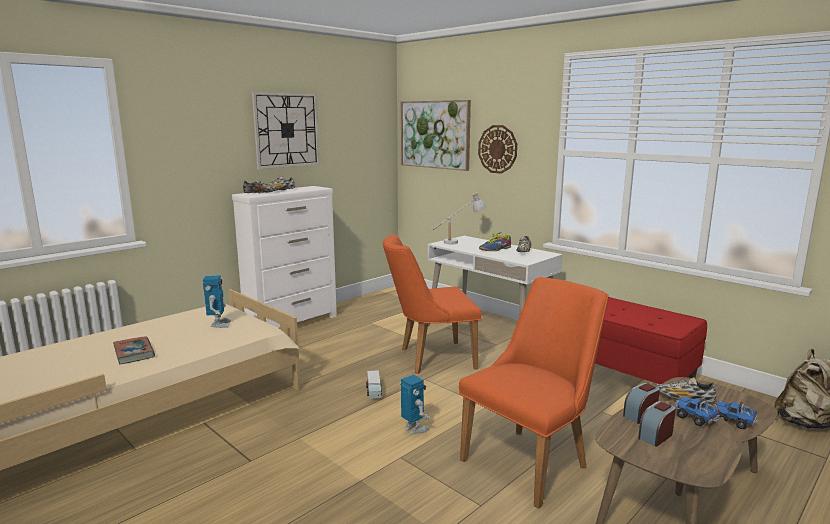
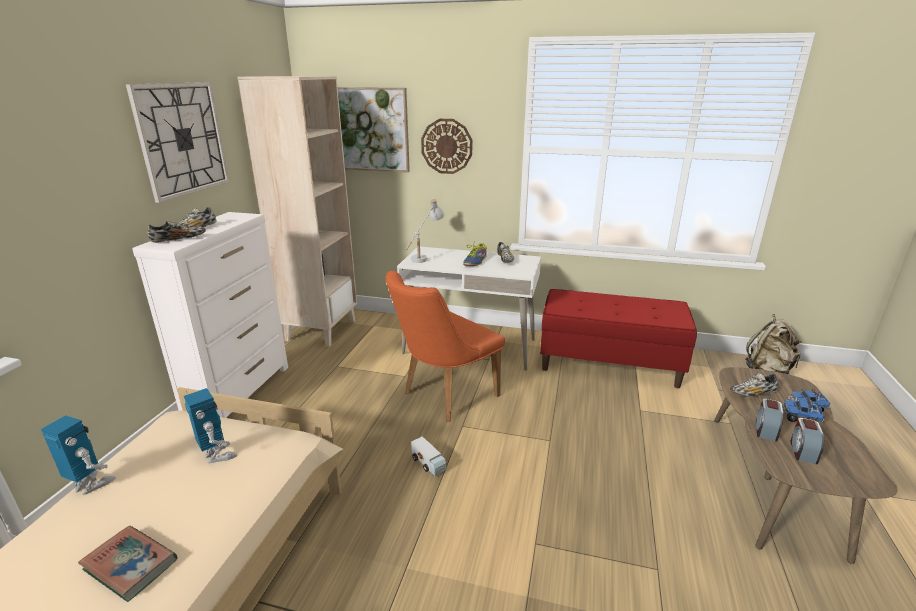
camera: 30 degrees left, 10 degrees up
(382, 299) = (321, 330): none -> beige bookcase
(414, 429) = (514, 498): toy robot -> toy robot (90, 485)
(532, 459) = (644, 490): orange chair -> none

